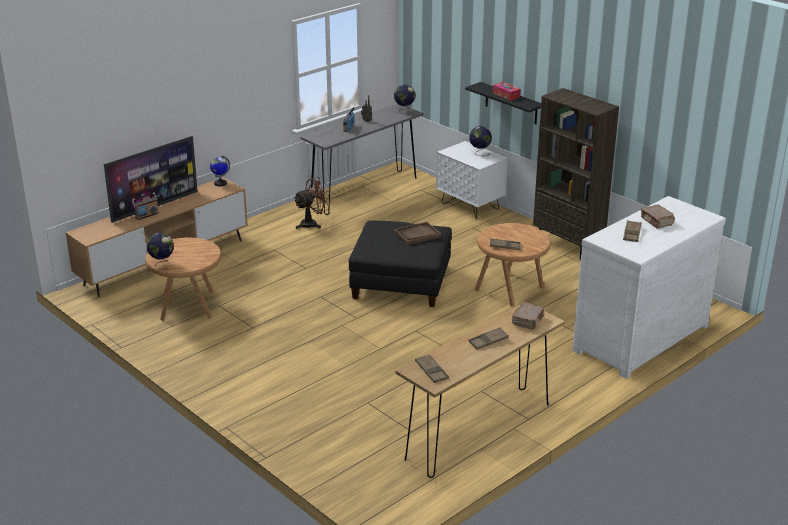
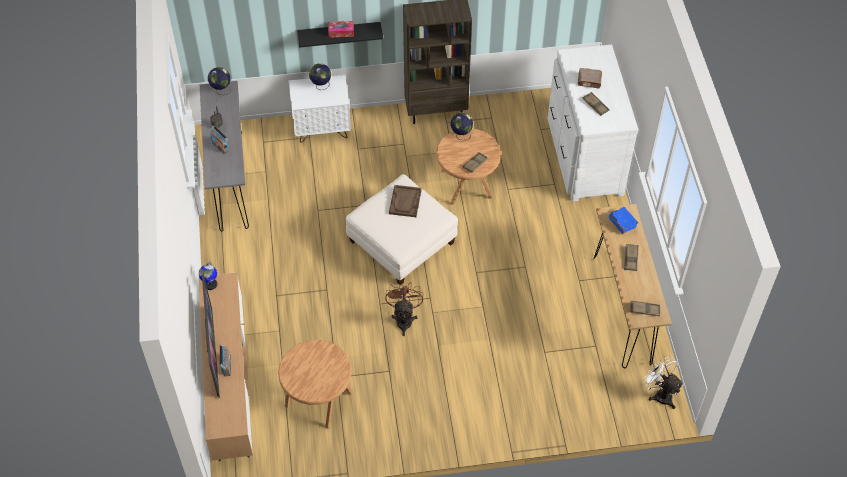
camera: 55 degrees left, 25 degrees up
(162, 264) = (320, 392): globe -> globe (461, 135)
(312, 224) = (255, 246): brown fan -> brown fan (404, 319)
(398, 499) = (660, 394): none -> white fan
(401, 282) = (401, 242): black ottoman -> white ottoman
(528, 321) = (622, 223): brown book -> blue book

